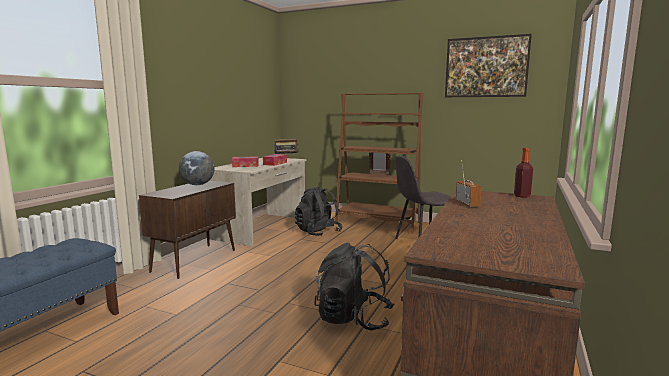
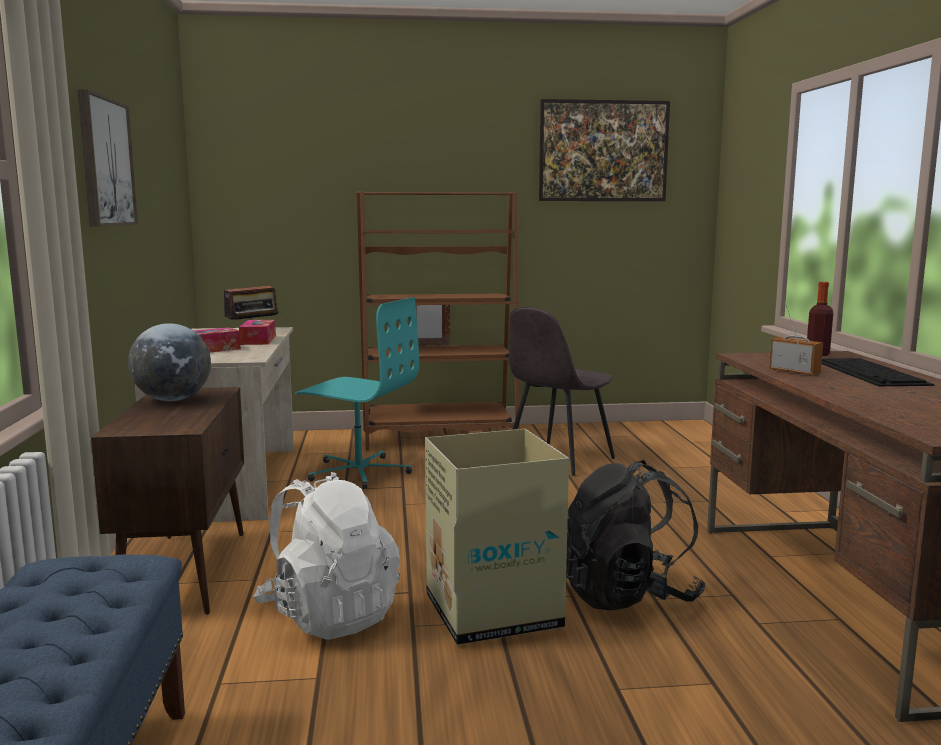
camera: 30 degrees left, 0 degrees up
(196, 81) = (105, 162): none -> picture
(216, 291) = (329, 615): none -> white backpack
(280, 307) = (492, 610): none -> cardboard box
(318, 232) = (359, 472): black backpack -> turquoise office chair
(520, 210) = (871, 372): none -> keyboard

